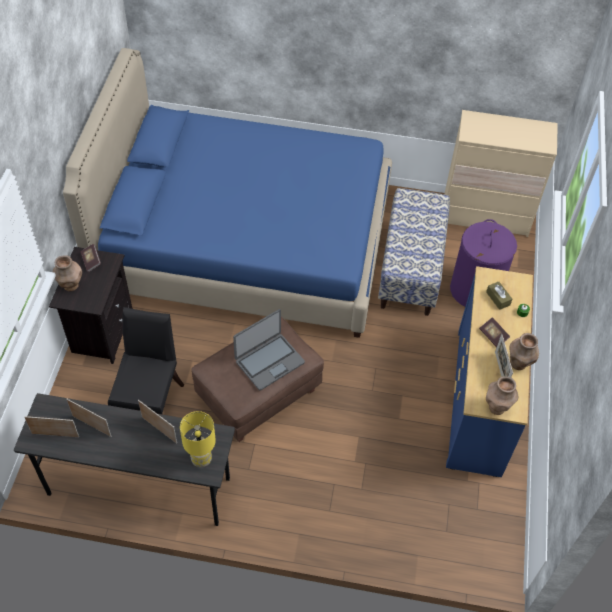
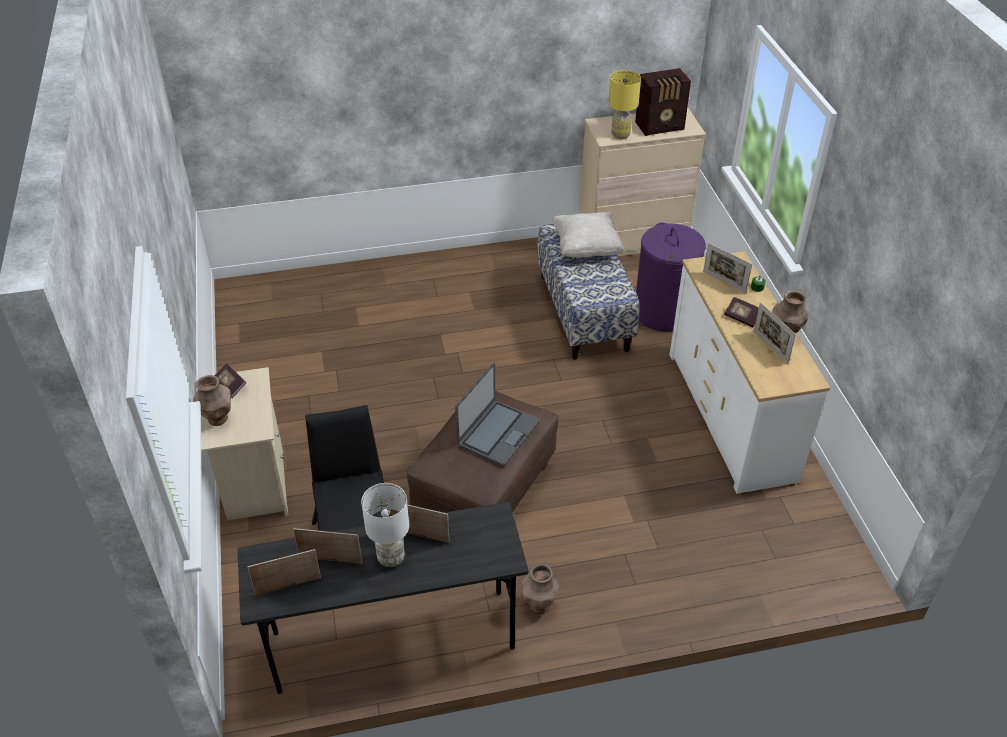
camera: 20 degrees left, 10 degrees down
(101, 332) = (255, 486): black nightstand -> beige nightstand
(131, 440) = (390, 558): none -> white table lamp
(202, 459) = (490, 549): yellow table lamp -> yellow table lamp (621, 135)
(245, 243) = (384, 341): blue bed -> none
(423, 221) = (586, 248): none -> beige pillow
(479, 400) = (731, 415): blue dresser -> white dresser
(497, 407) = (790, 382): brown vase -> brown vase (539, 604)
(498, 298) = (724, 282): brown tissue box -> picture frame
(522, 136) = (660, 126): none -> radio

